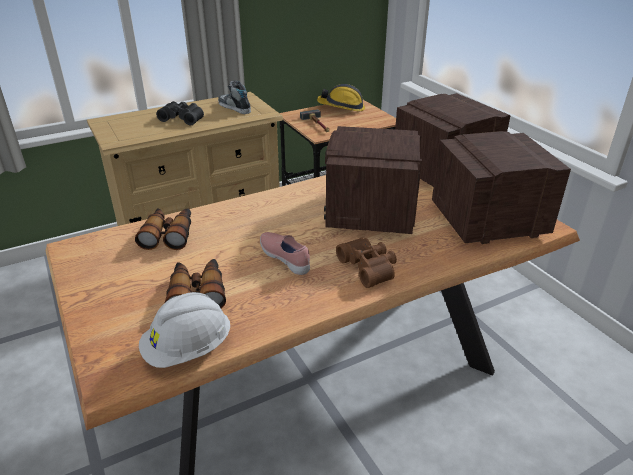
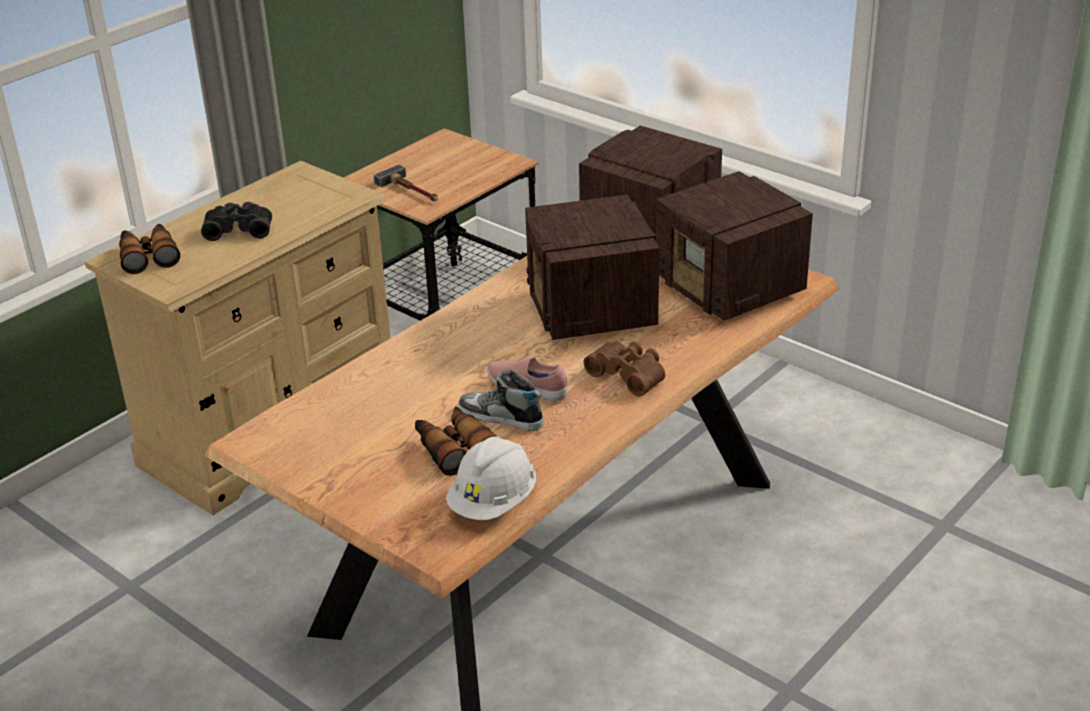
camera: 20 degrees left, 0 degrees up
(169, 234) = (360, 395): binoculars -> binoculars (148, 256)
(234, 107) = (301, 195): shoe -> shoe (501, 417)
(342, 107) = (427, 152): hard hat -> none
(485, 221) = (730, 289): radio -> radio turned 90 degrees counterclockwise

